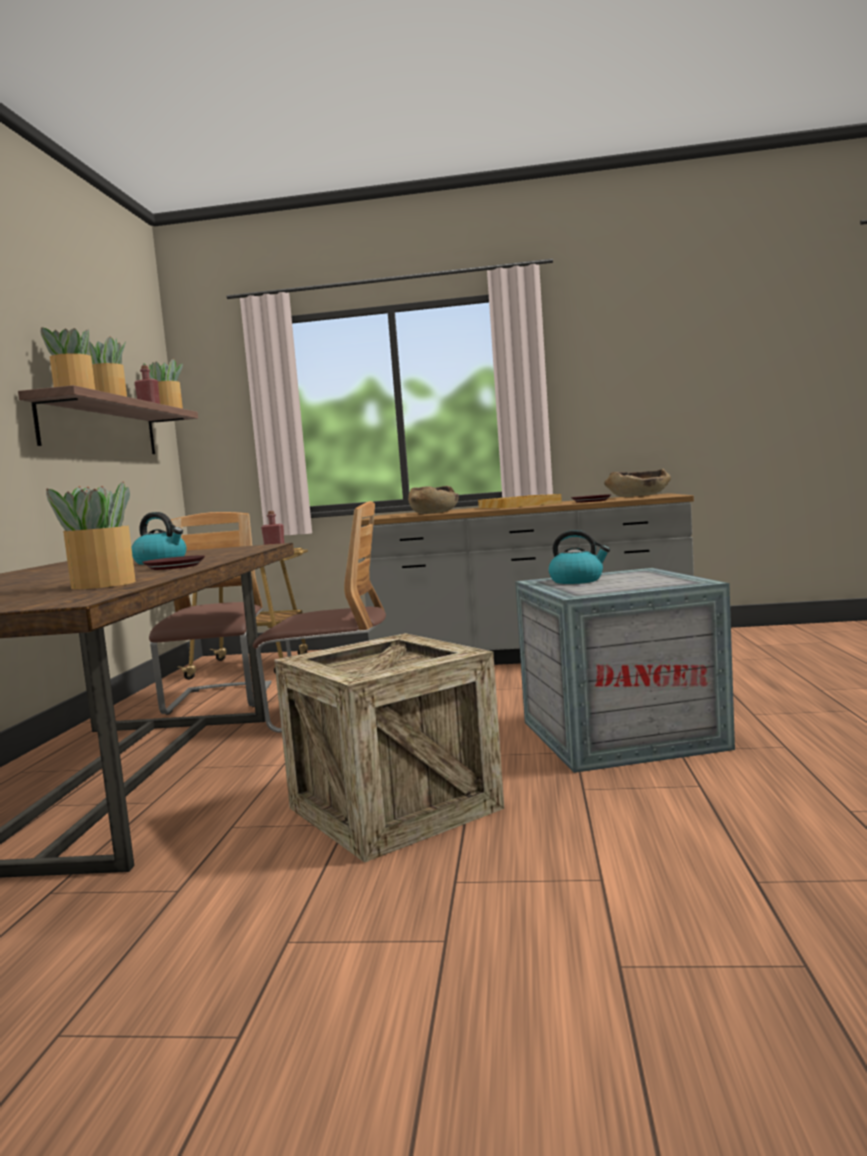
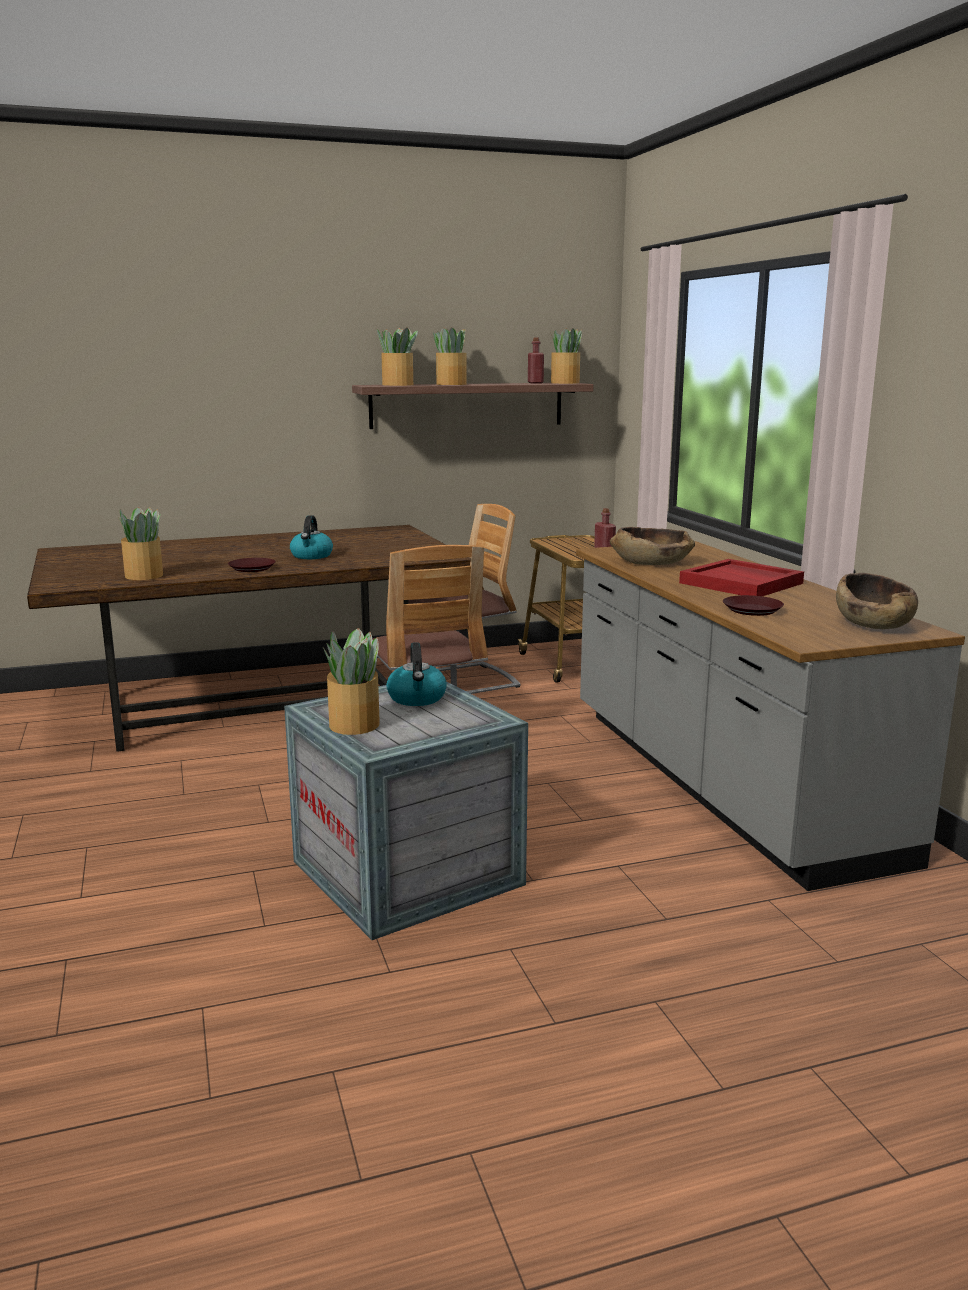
camera: 65 degrees right, 10 degrees up
(394, 808) = (211, 803): crate -> none
(519, 505) = (742, 583): beige tray -> red tray
(632, 587) = (355, 724): none -> potted plant

